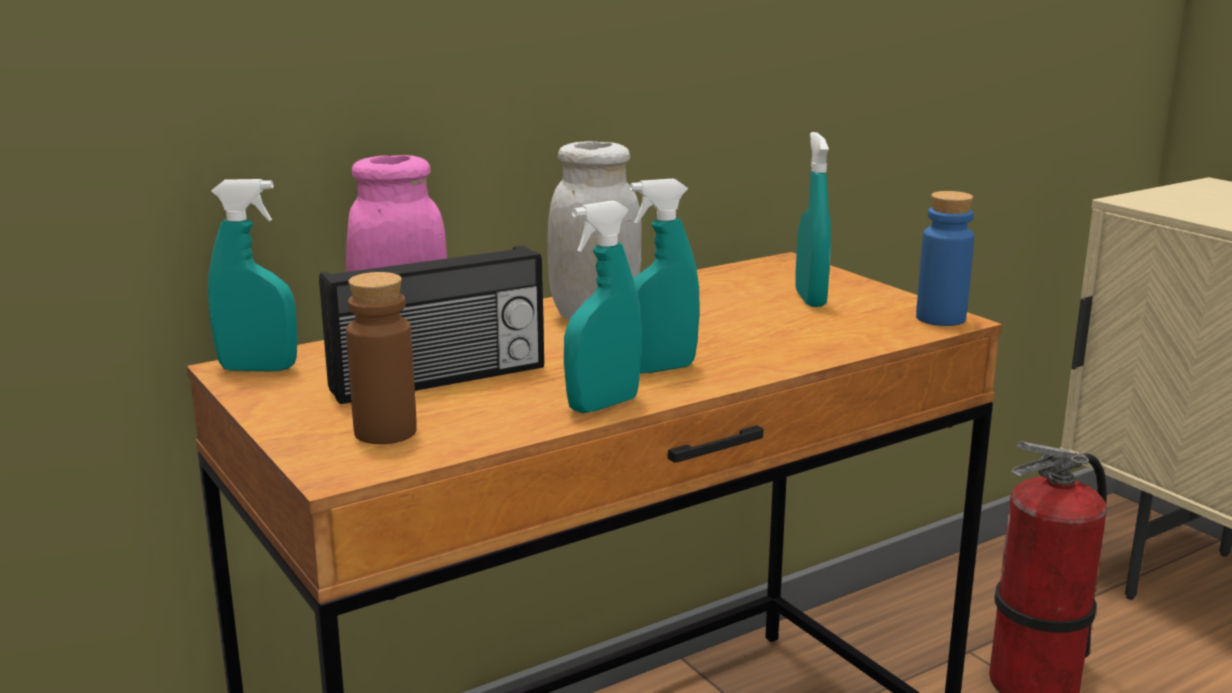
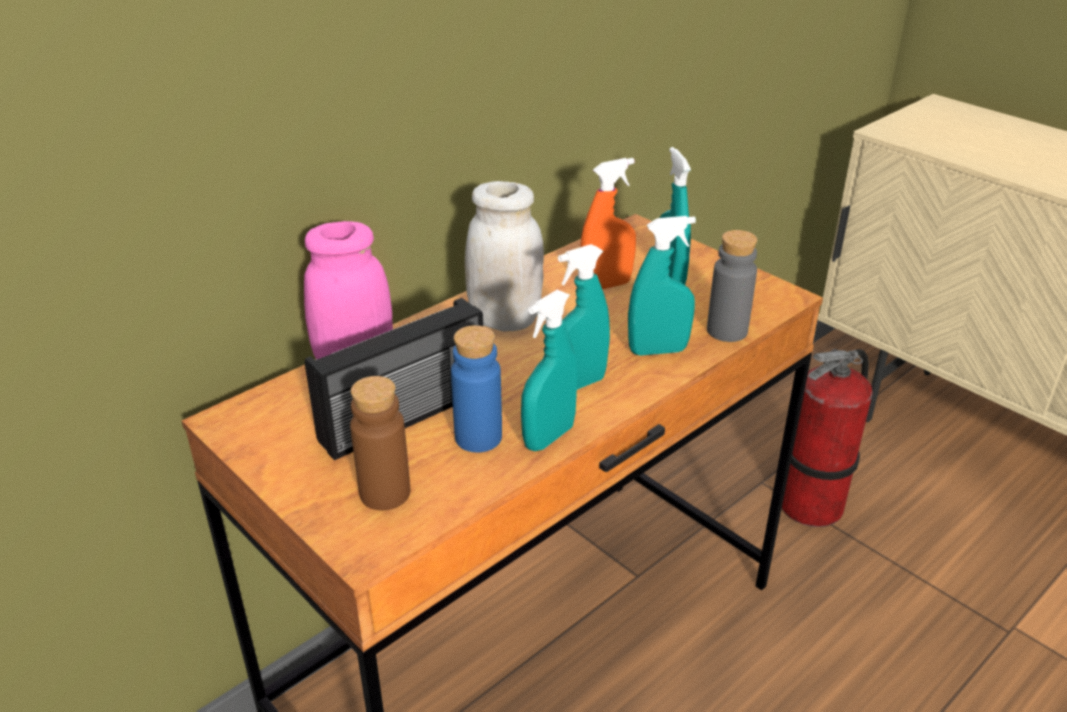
camera: 10 degrees left, 15 degrees up
(258, 369) = (246, 419): turquoise spray bottle -> turquoise spray bottle (658, 350)
(729, 300) = (606, 285): none -> orange spray bottle
(865, 341) = (727, 331): none -> grey bottle
(940, 318) = (776, 295): blue bottle -> blue bottle (478, 437)

